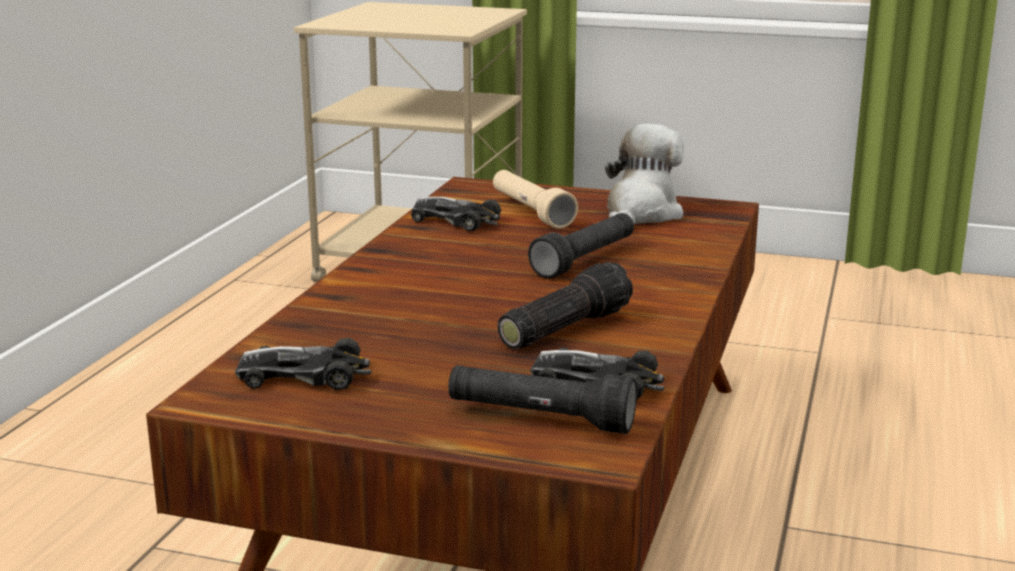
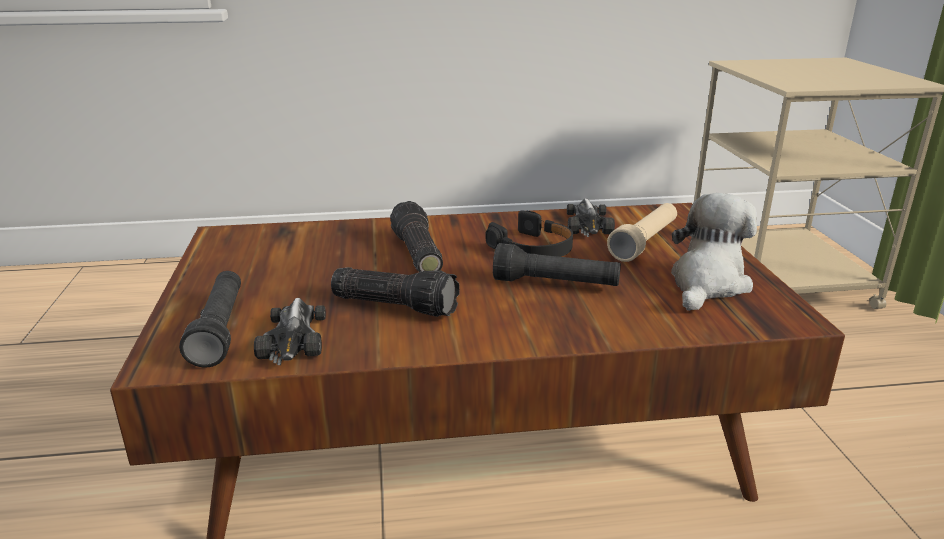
camera: 65 degrees right, 5 degrees up
(304, 375) = (263, 247): toy car -> none
(437, 300) = (415, 254): none -> flashlight
(489, 251) = (533, 248): none -> black headphones
(640, 214) = (707, 284): plush toy -> plush toy turned 60 degrees counterclockwise

